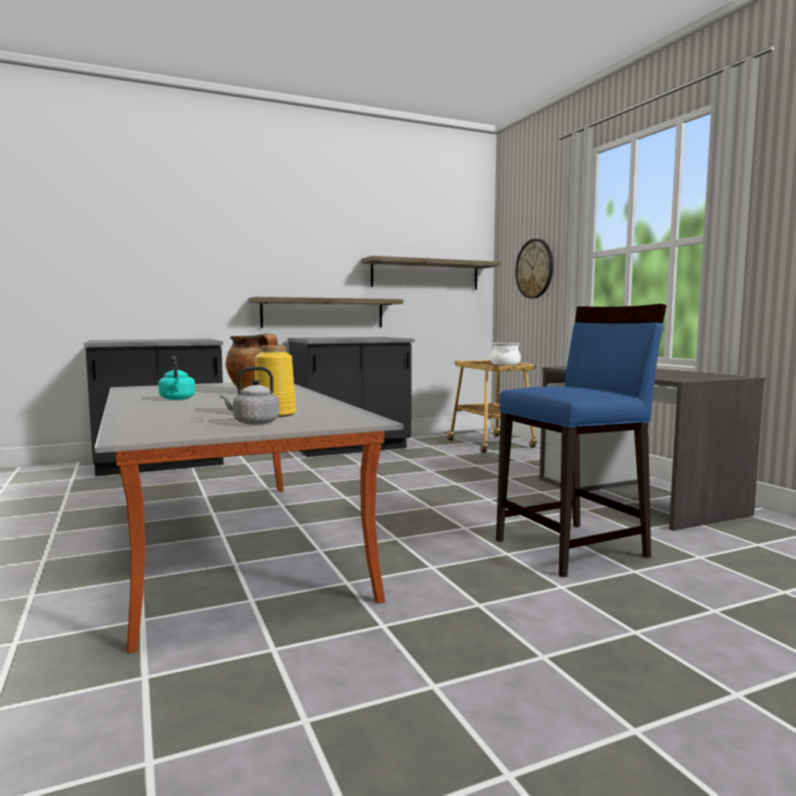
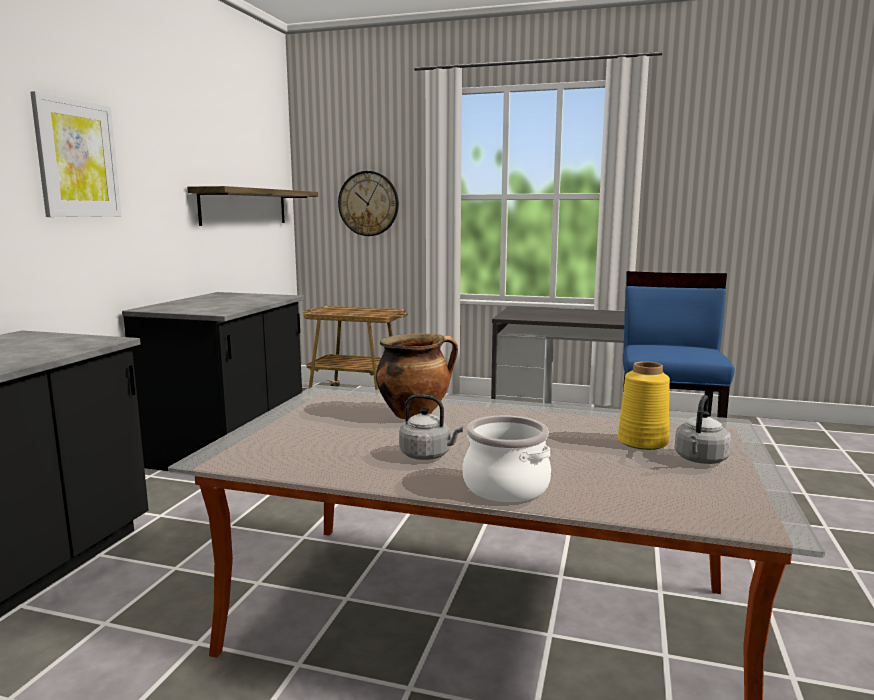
camera: 50 degrees left, 5 degrees up
(177, 399) = (428, 455): turquoise kettle -> grey kettle
(264, 241) = (77, 159): none -> picture
(323, 313) = (155, 267): shelf -> none
(505, 364) = (373, 312): cooking pot -> cooking pot (505, 487)

